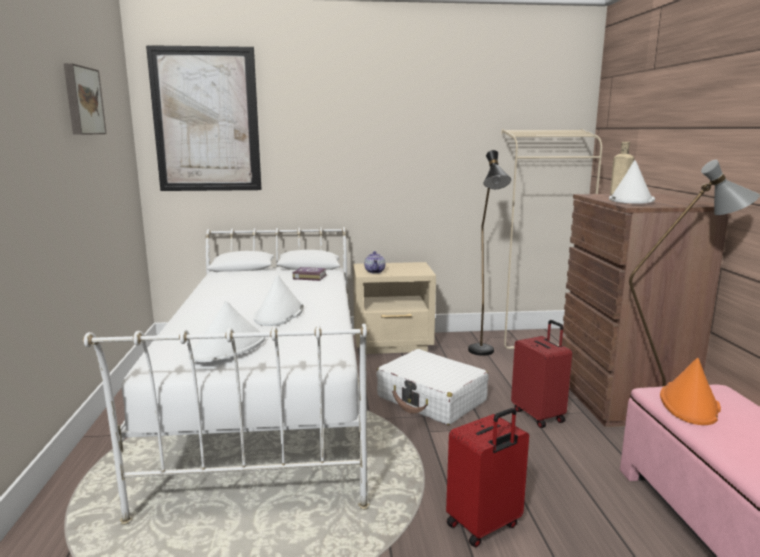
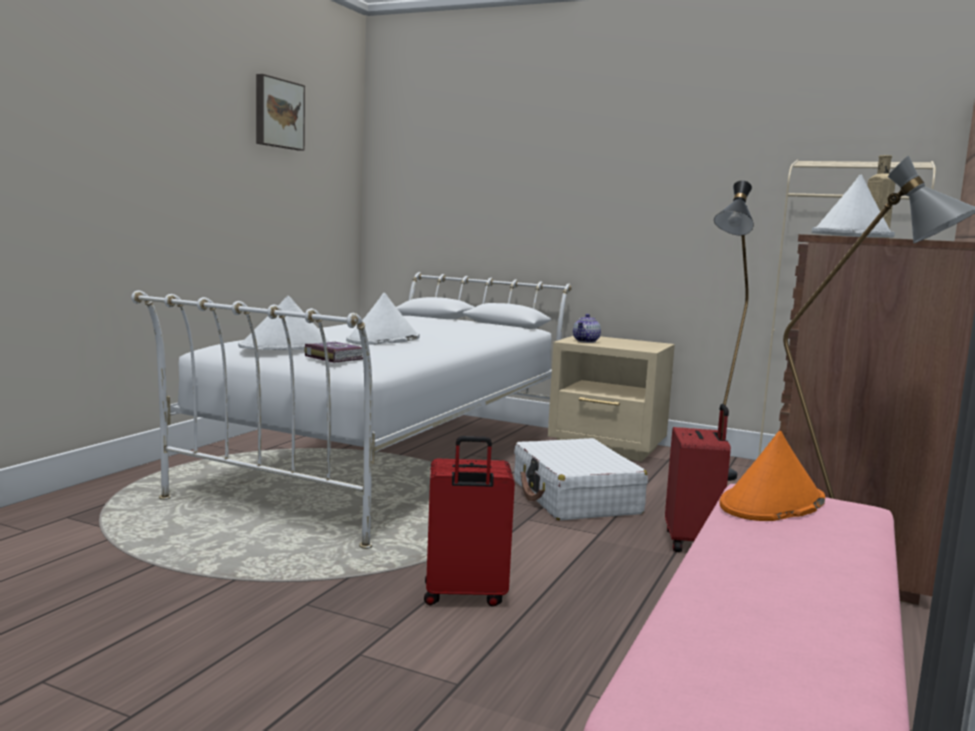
camera: 30 degrees right, 5 degrees down
(206, 120) = (431, 147): picture -> none
(309, 277) = (482, 327): book -> book (334, 357)

